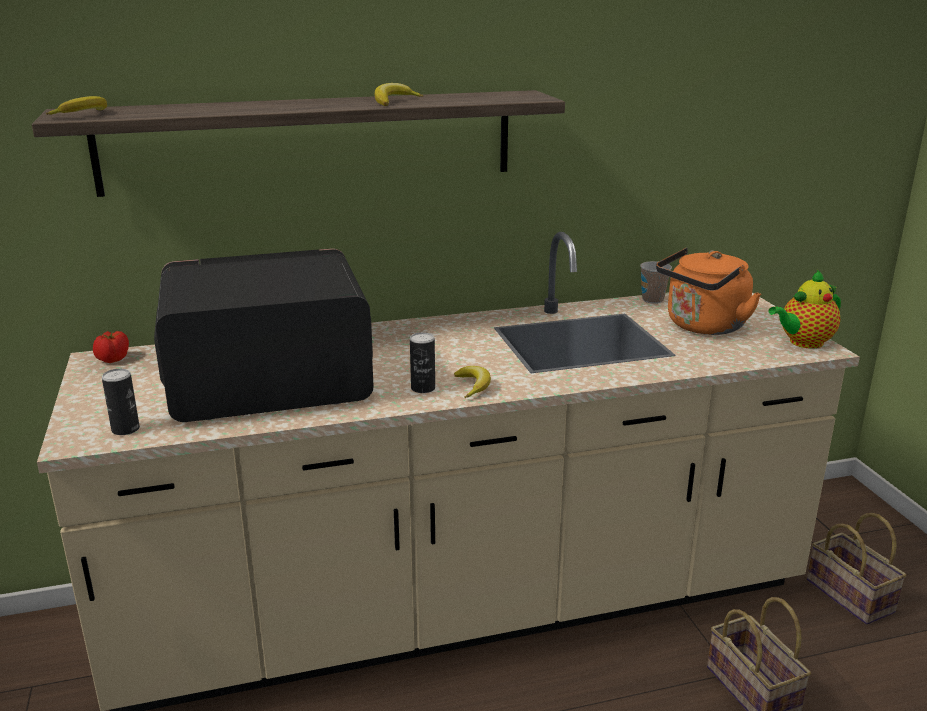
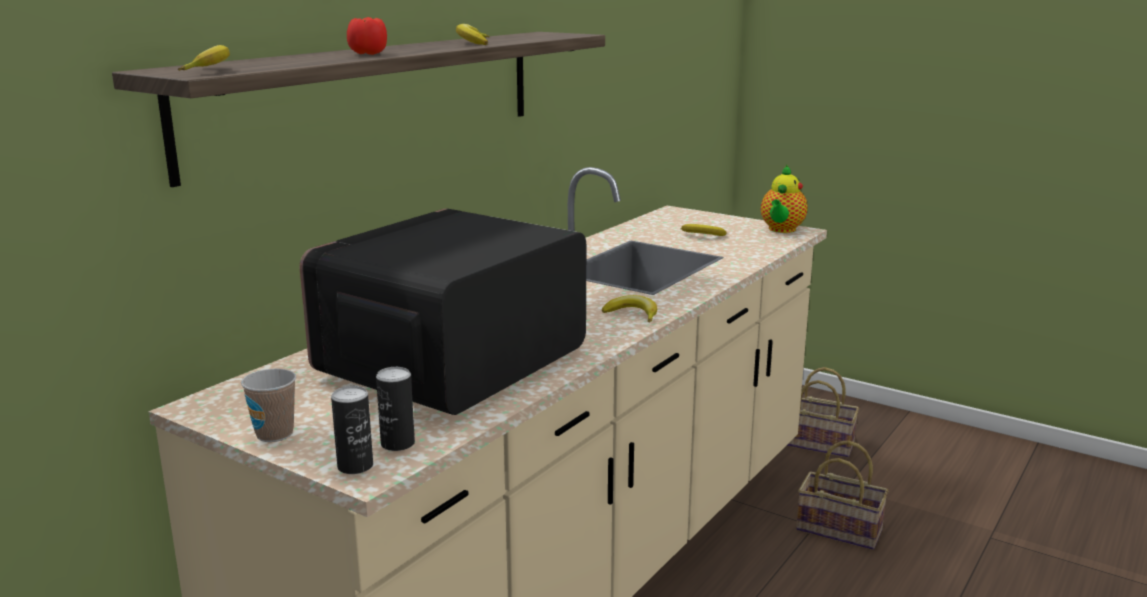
camera: 40 degrees left, 5 degrees down
(113, 359) = (225, 400): tomato -> tomato (367, 54)
(423, 388) = (597, 327): can -> can (355, 466)
(652, 300) = (630, 227): cup -> cup (274, 434)
(703, 327) = (702, 236): orange kettle -> banana

